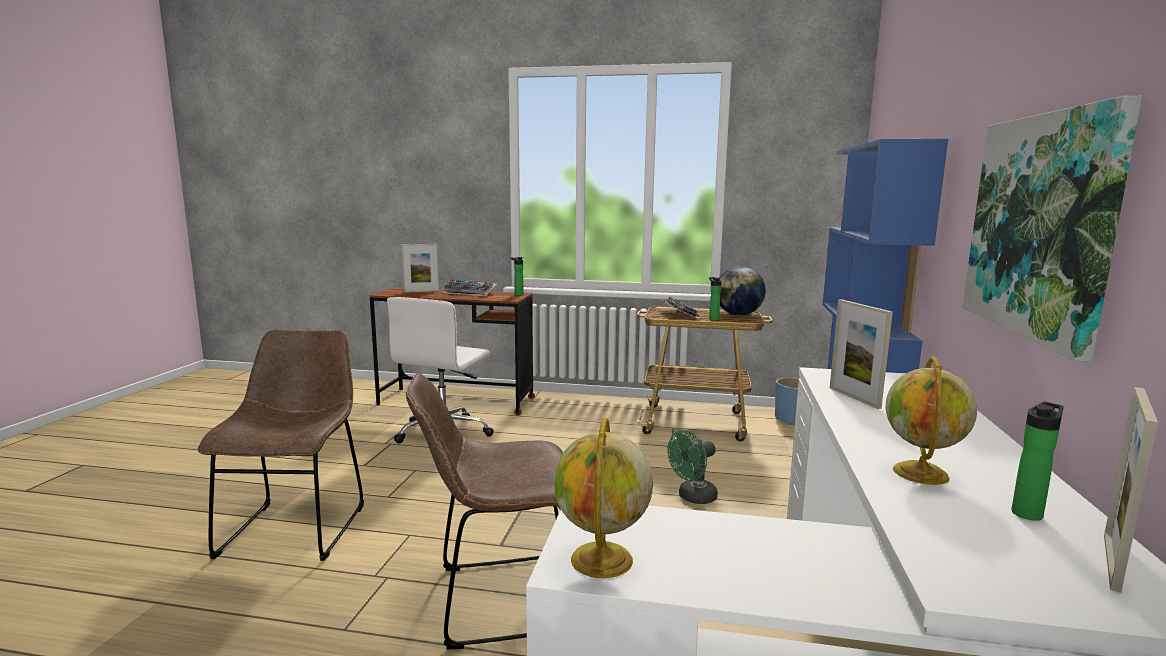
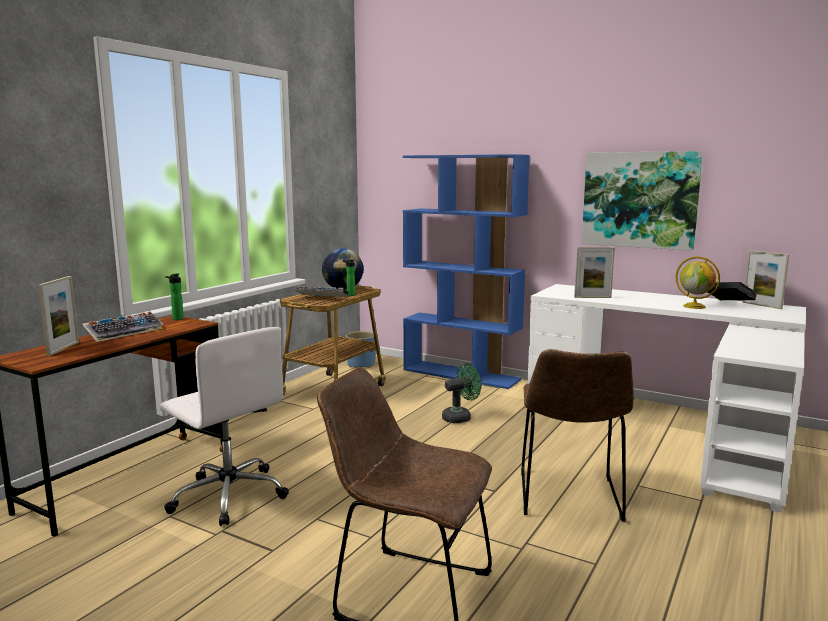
camera: 70 degrees left, 0 degrees up
(602, 561) = (777, 356): globe -> none
(693, 498) = (460, 417): green fan -> green fan turned 105 degrees counterclockwise
(1028, 513) = (728, 304): bottle -> book

